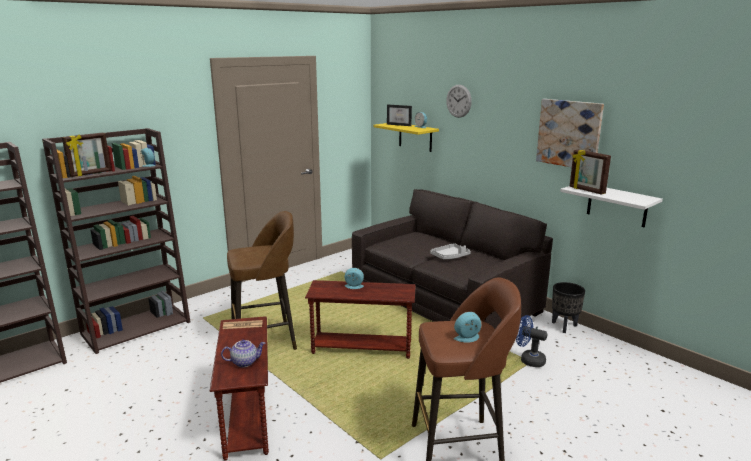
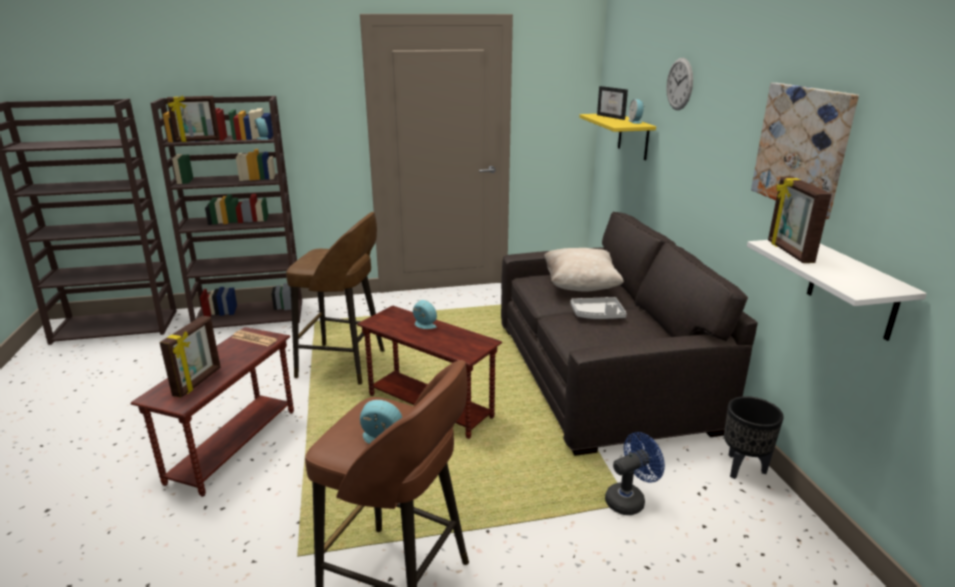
camera: 30 degrees right, 5 degrees up
(244, 362) = (198, 382): teapot -> picture frame
(418, 242) = (580, 286): none -> beige pillow
(528, 360) = (629, 499): blue fan -> blue fan turned 90 degrees clockwise

